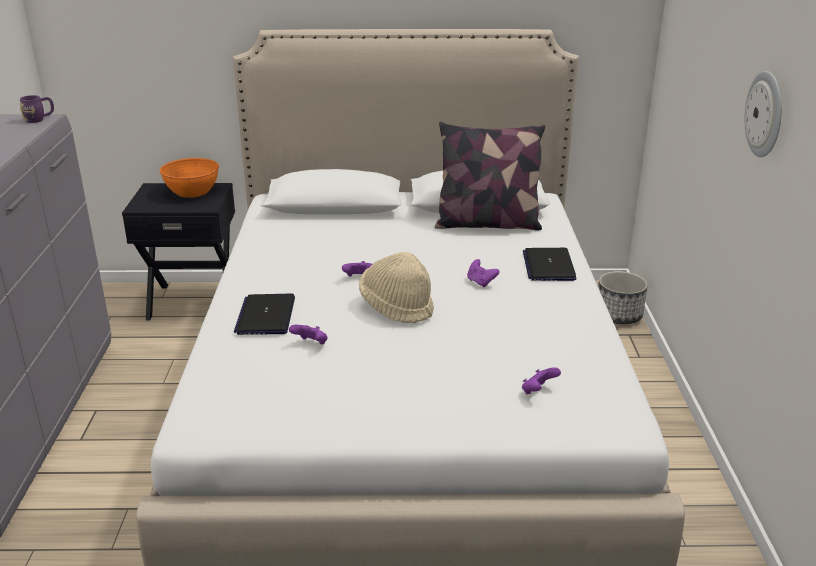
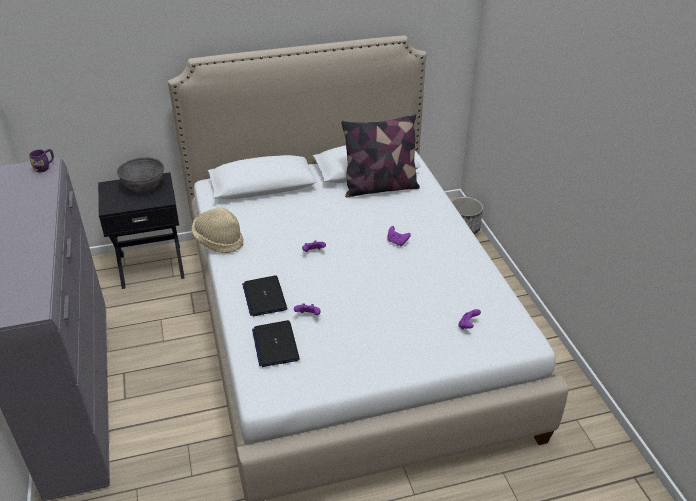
camera: 15 degrees left, 10 degrees up
(192, 192) = (144, 186): orange bowl -> grey bowl
(397, 307) = (350, 273): beige hat -> beige hat (218, 241)
(548, 266) = (436, 220): laptop -> laptop (275, 344)
(765, 114) = (583, 120): wall clock -> none

